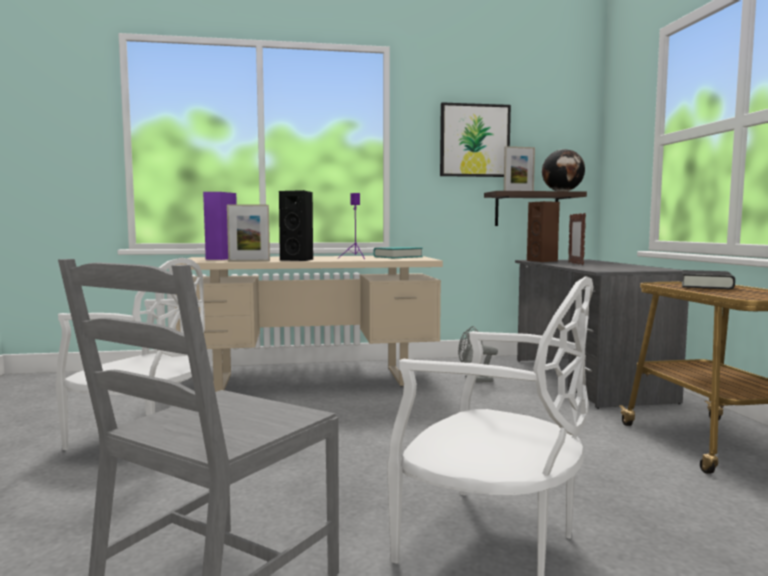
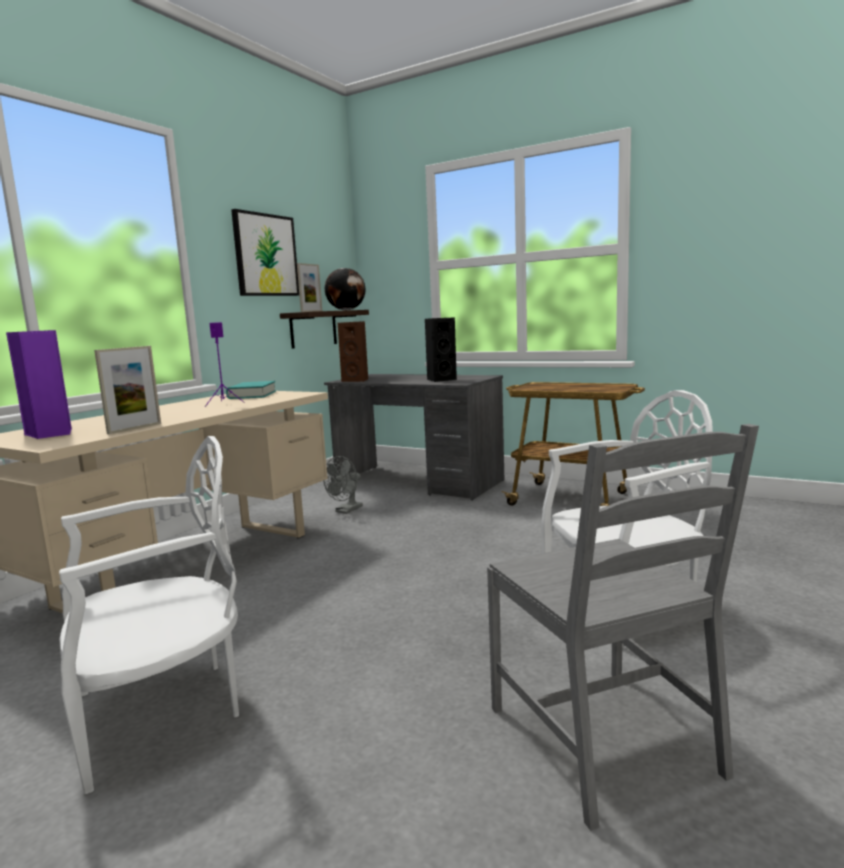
camera: 50 degrees left, 5 degrees up
(299, 260) = (183, 416): black speaker -> black speaker (440, 380)
(575, 263) = (399, 379): picture frame -> none
(706, 285) = (551, 385): black book -> none

